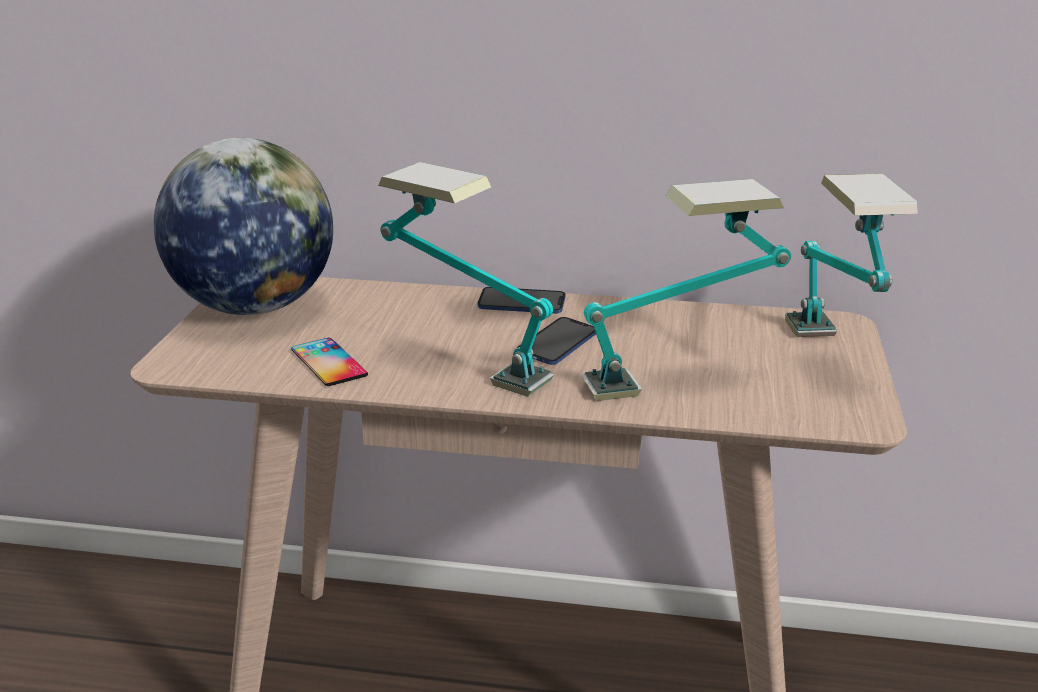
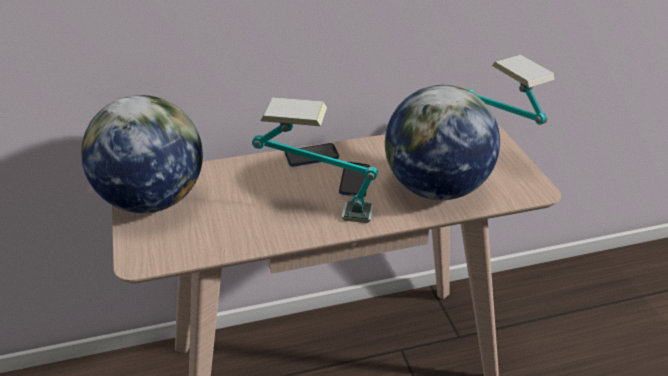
camera: 25 degrees left, 10 degrees up
(328, 362) = (236, 231): phone -> none
(679, 380) = (435, 189): table lamp -> globe

